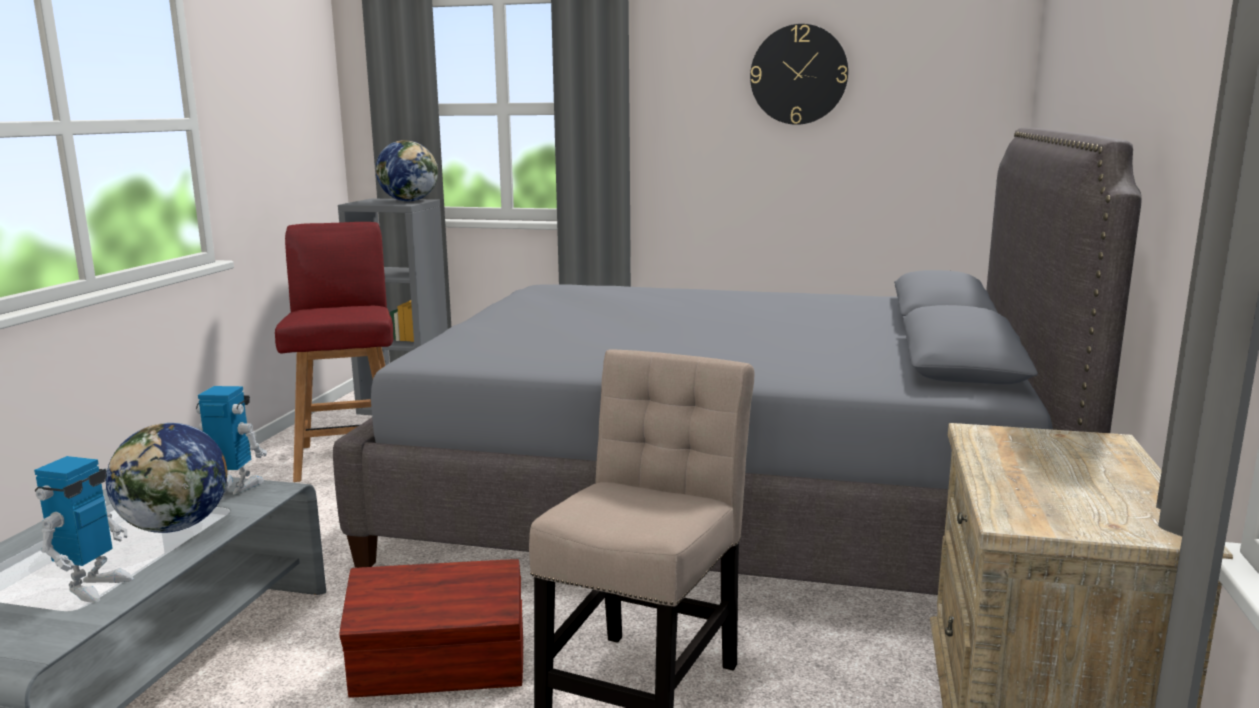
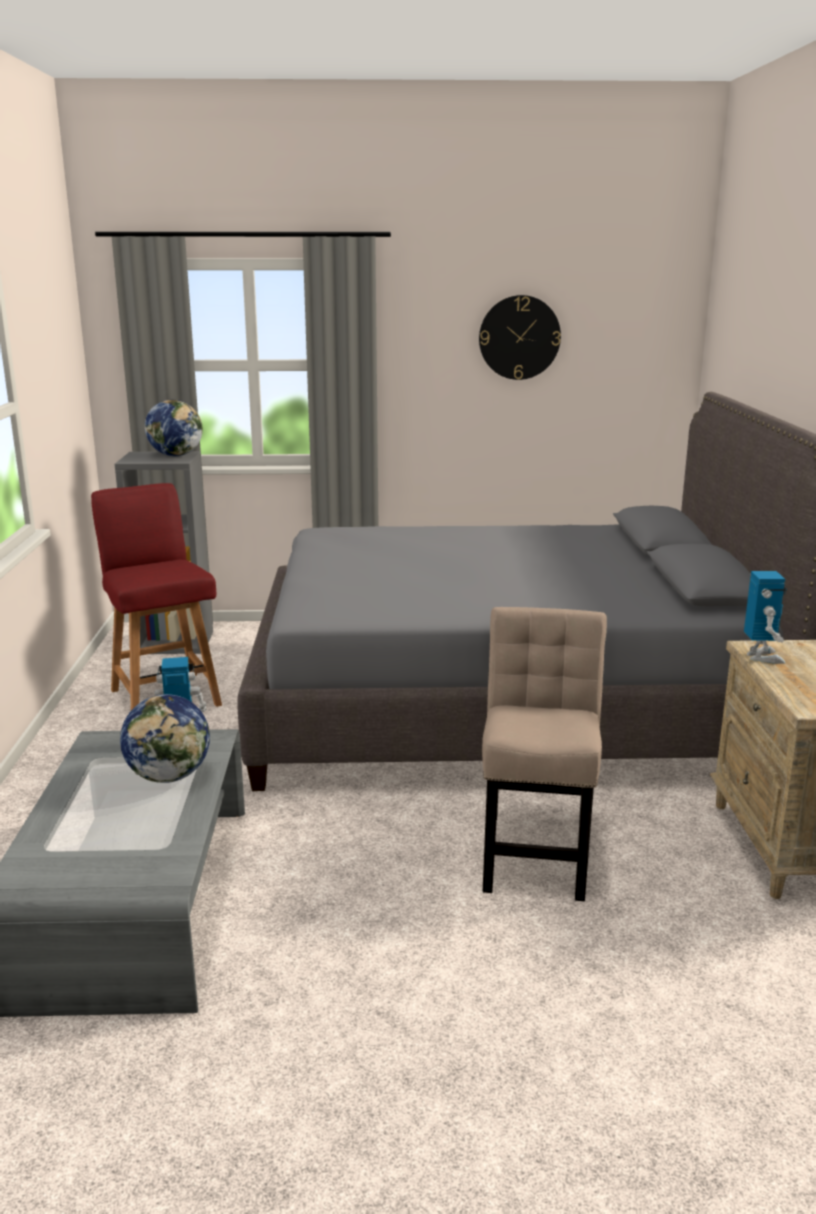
camera: 15 degrees left, 5 degrees up
(93, 587) = (159, 829): toy robot -> toy robot (761, 657)
(441, 670) = (382, 858): brown storage box -> none

